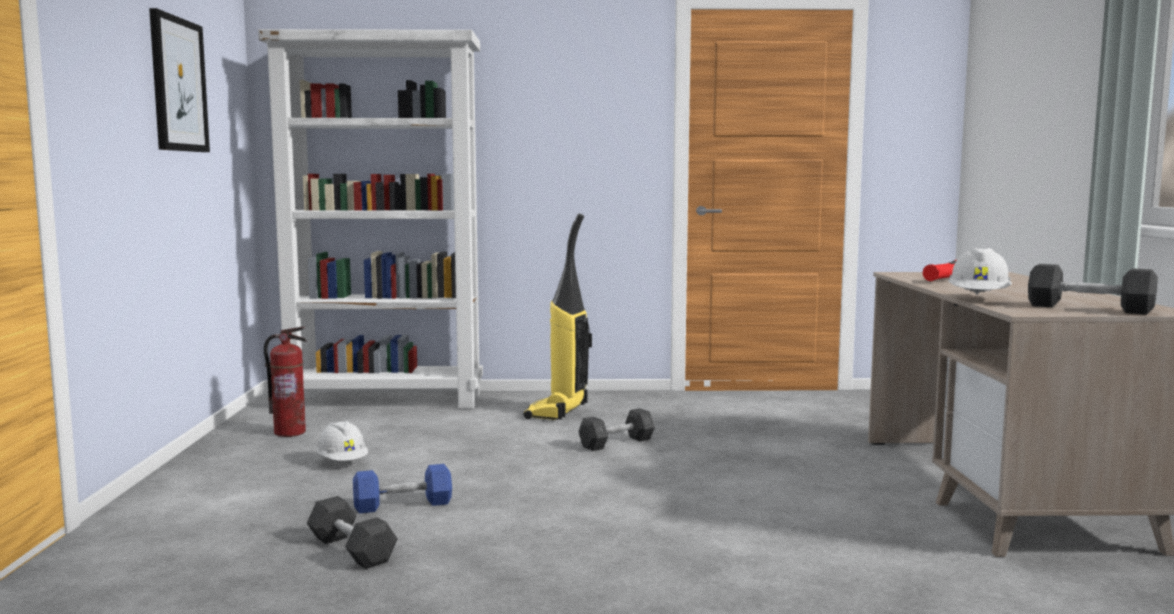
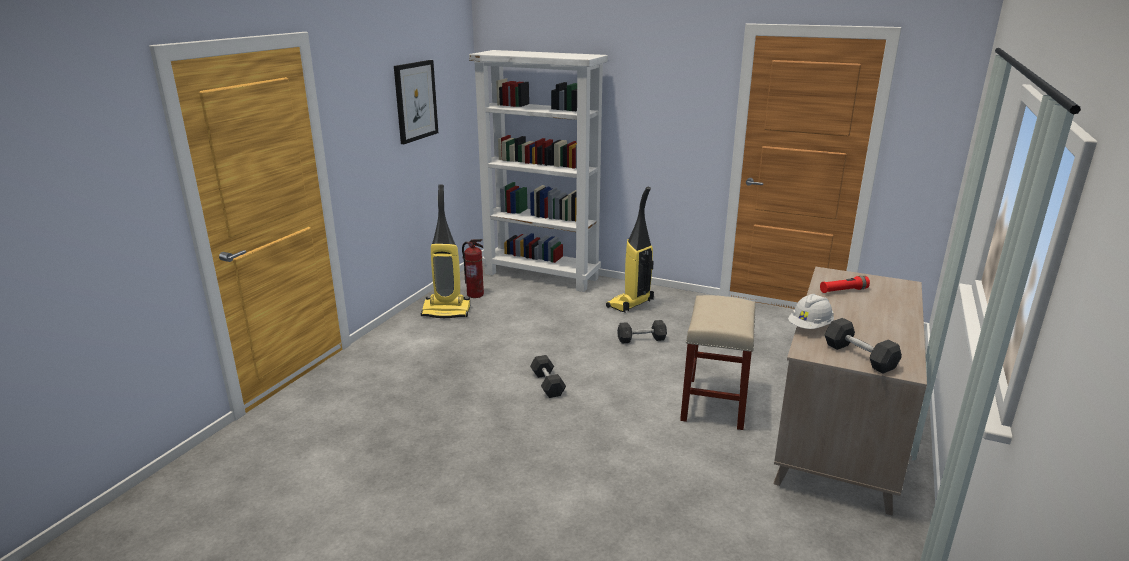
camera: 25 degrees right, 15 degrees up
(253, 457) = (447, 311): none -> vacuum cleaner
(343, 462) = (485, 325): white hard hat -> none
(351, 550) = (449, 390): grey dumbbell -> grey dumbbell (547, 384)
(403, 505) = (492, 364): blue dumbbell -> none
(800, 488) = (714, 402): none -> beige stool

